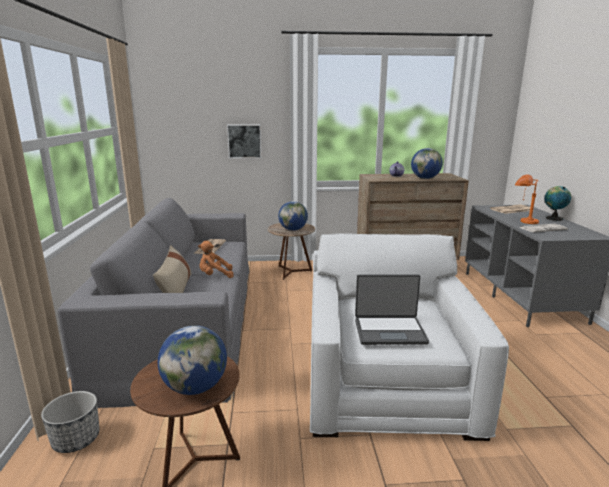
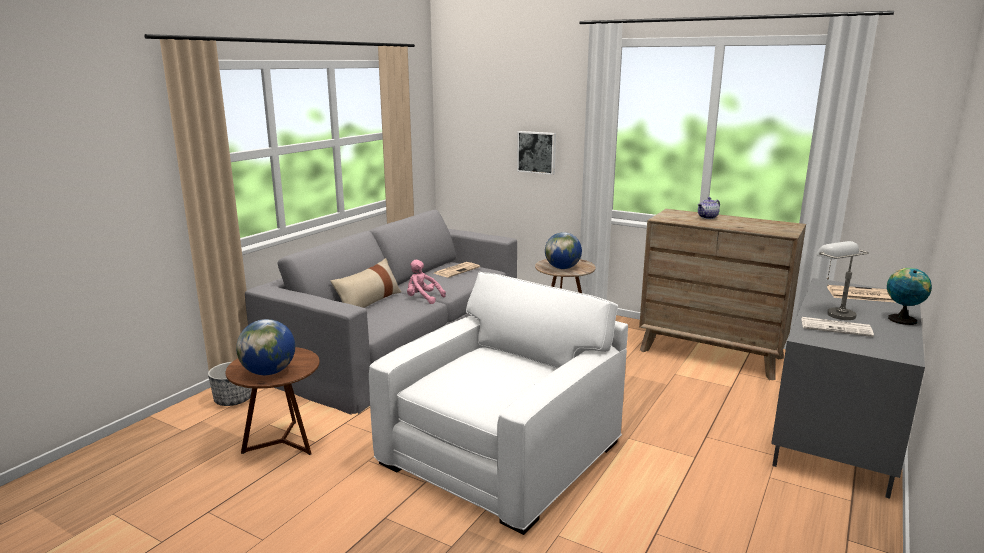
camera: 35 degrees right, 0 degrees up
(215, 276) = (423, 299): orange plush toy -> pink plush toy
(389, 331) = (462, 382): laptop -> none
(425, 178) = (737, 226): globe -> none
(522, 221) = (833, 312): orange table lamp -> grey table lamp

